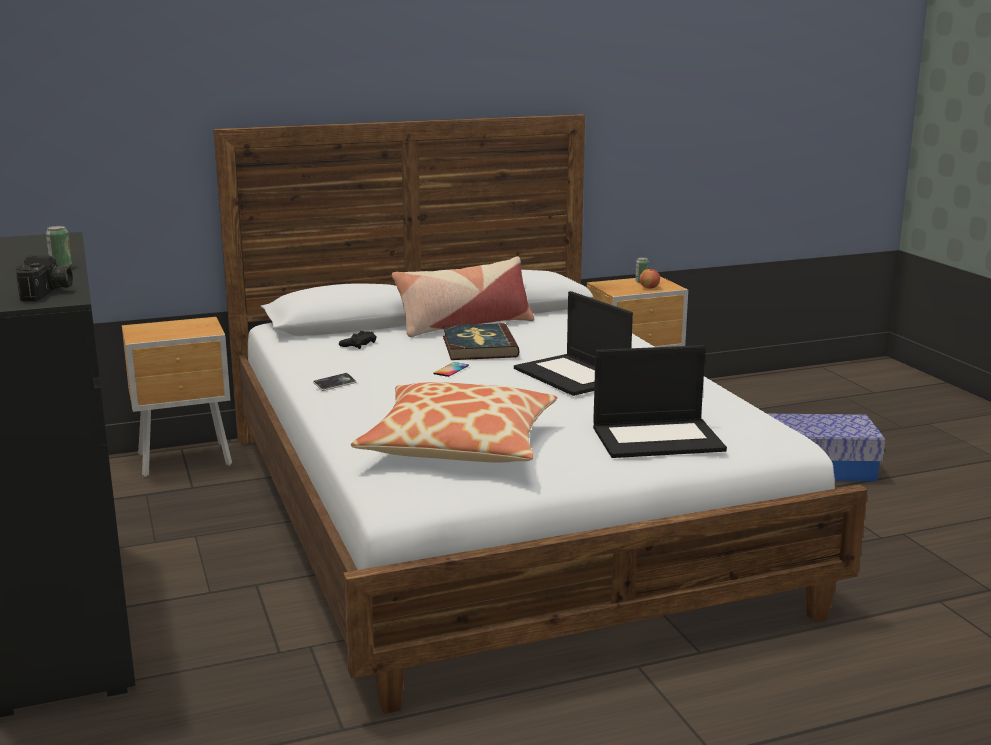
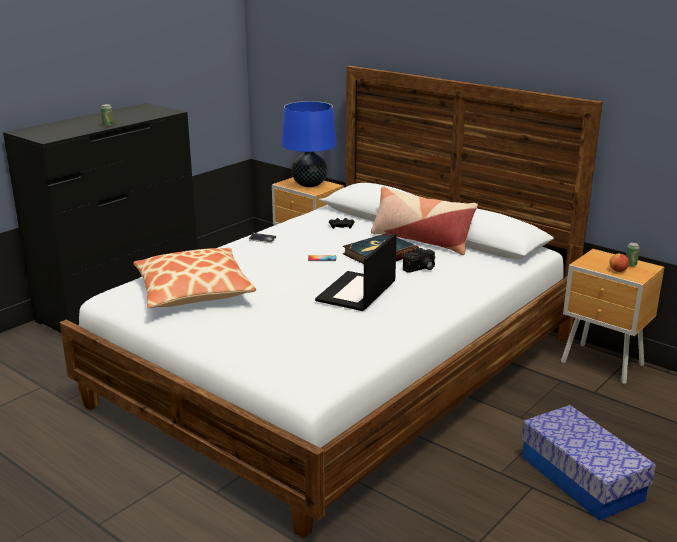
camera: 60 degrees right, 5 degrees up
(47, 292) = (56, 135): camera -> camera (420, 269)
(175, 328) = (309, 184): none -> blue table lamp
(658, 438) = (260, 342): laptop -> none

